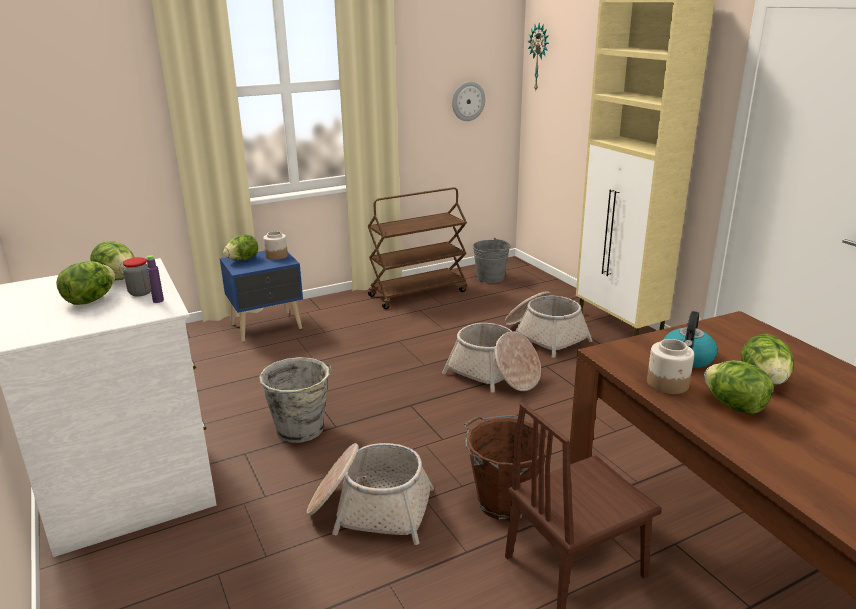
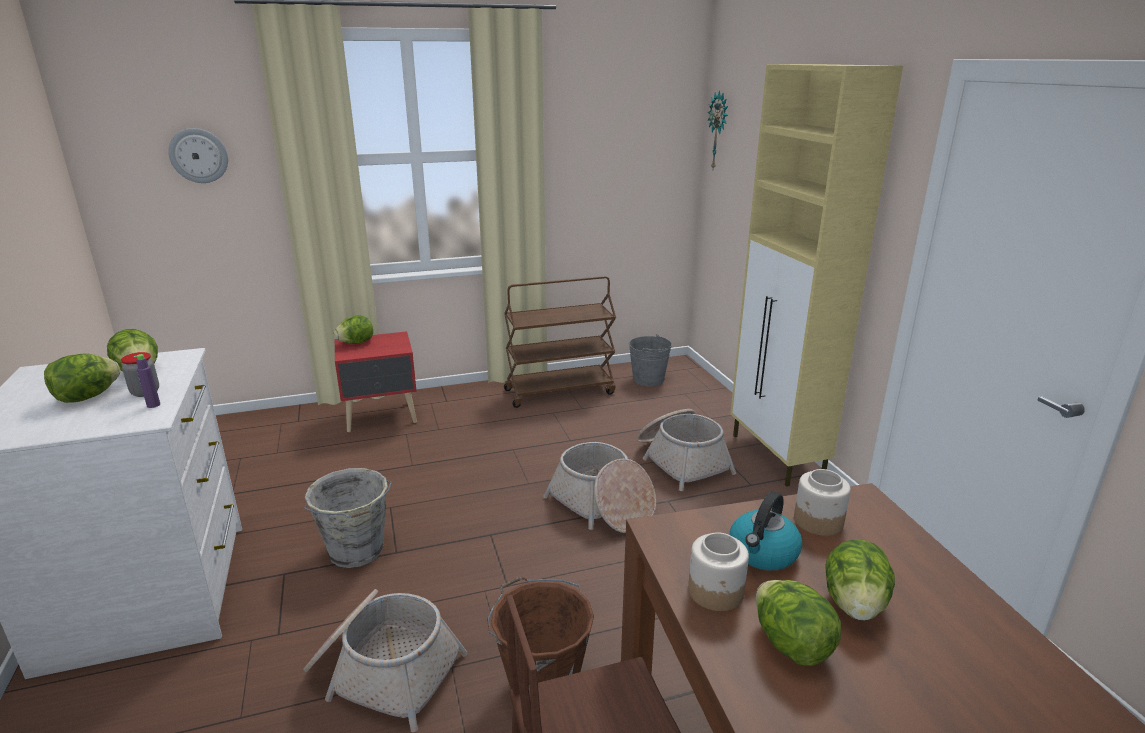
camera: 10 degrees right, 0 degrees up
(268, 327) = (382, 417): blue nightstand -> red nightstand
(276, 256) = (393, 341): jar -> jar (818, 521)
(468, 101) = (633, 178): wall clock -> wall clock (199, 155)

